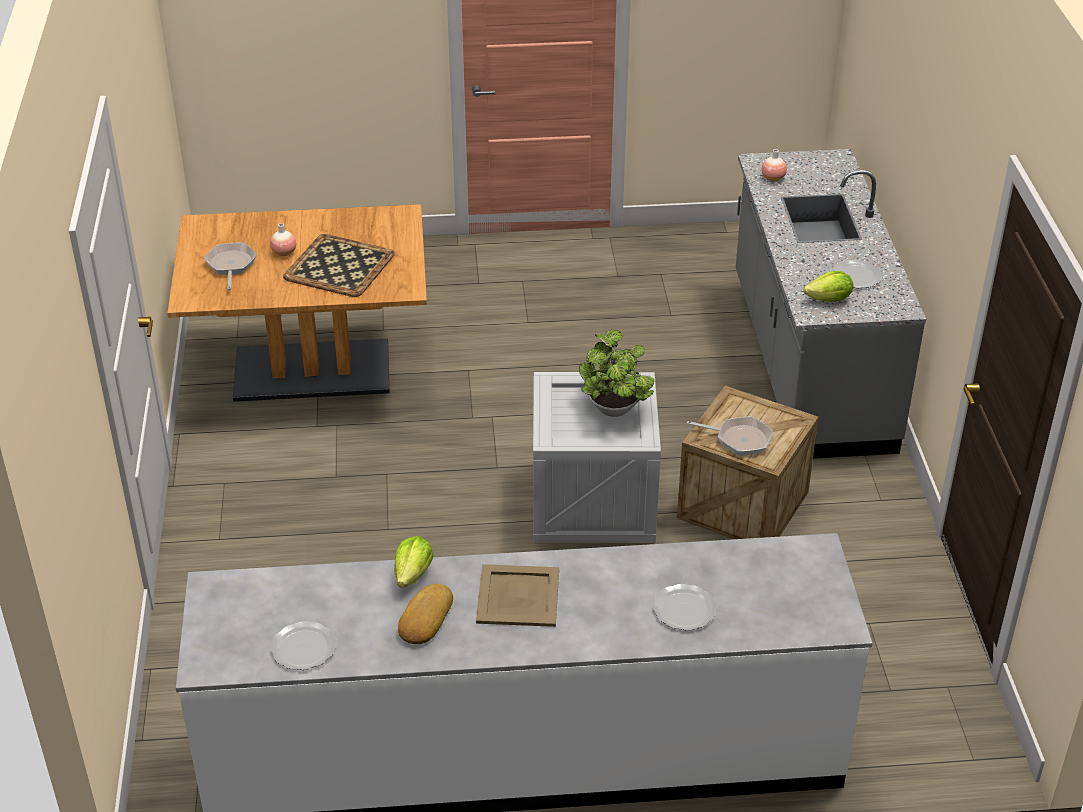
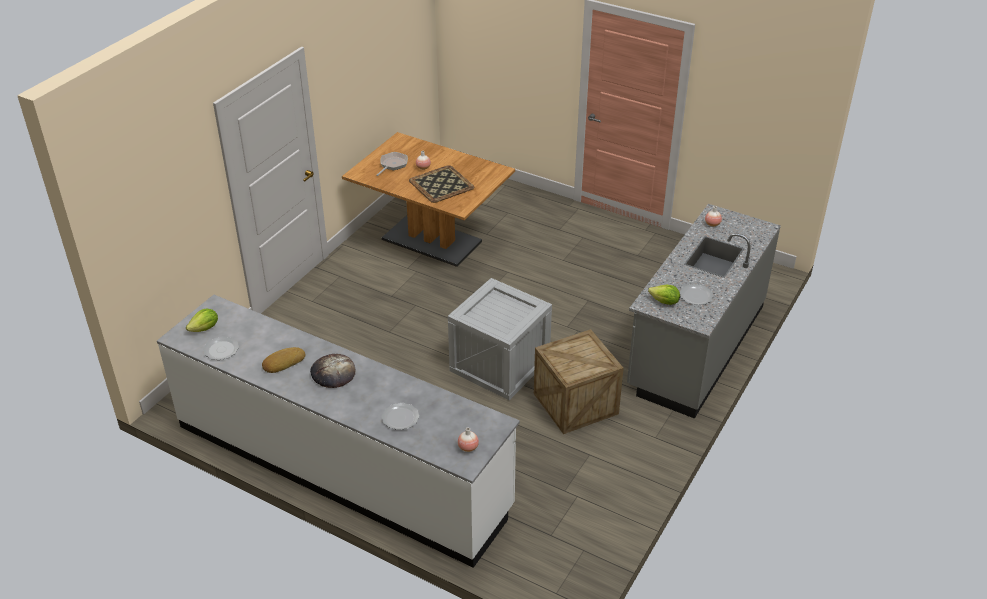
camera: 35 degrees right, 0 degrees up
(413, 574) = (301, 340): lettuce -> lettuce (205, 328)
(517, 596) = (333, 373): beige tray -> bread
(615, 411) = (511, 315): potted plant -> none
(739, 439) = (566, 359): frying pan -> none
(817, 602) = (468, 447): none -> vase

